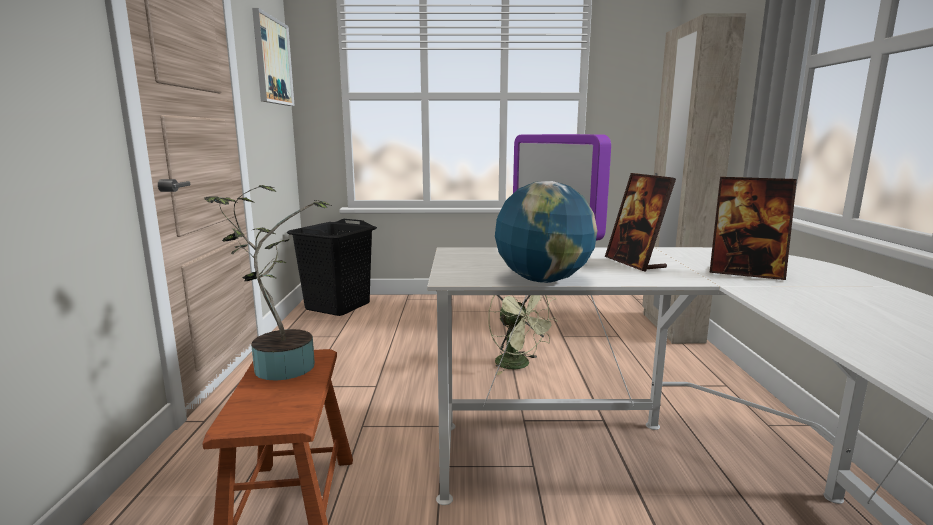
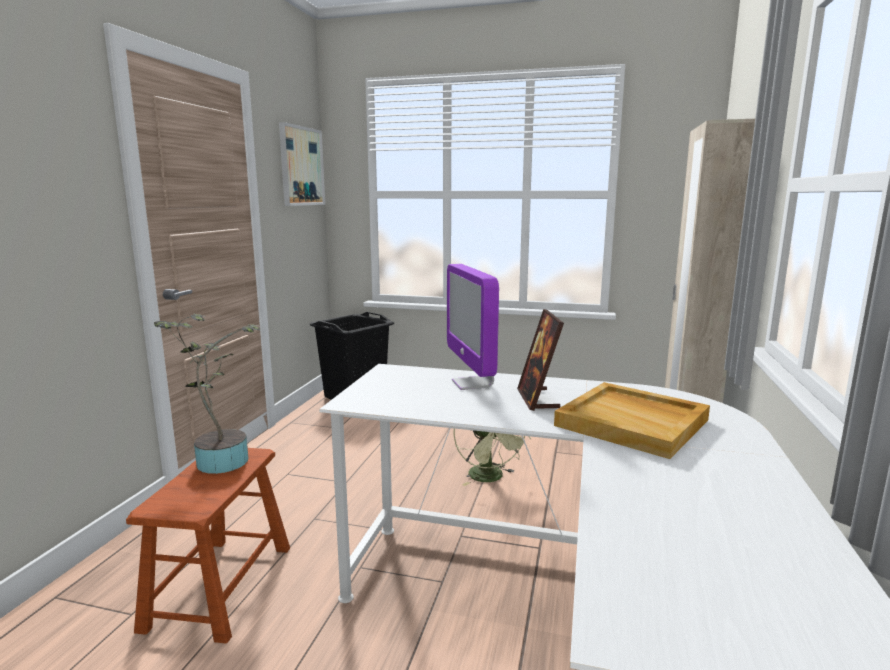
camera: 15 degrees right, 0 degrees up
(543, 280) = (424, 412): globe -> none
(745, 273) = (633, 422): picture frame -> beige tray

